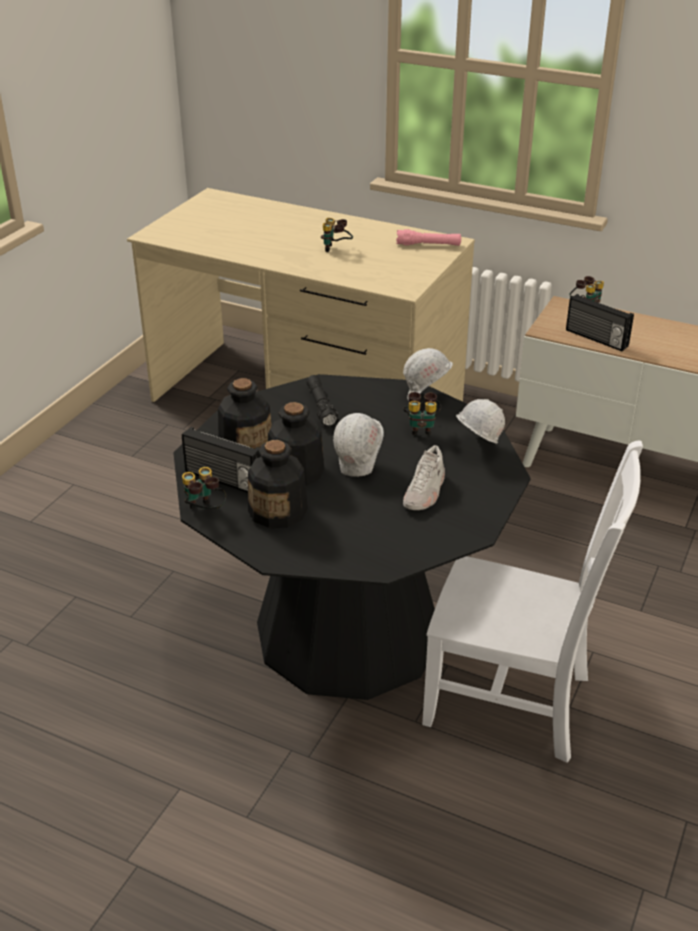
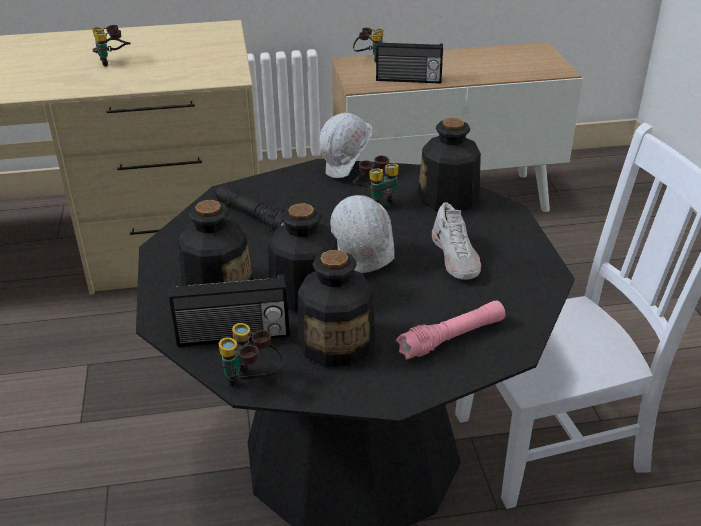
camera: 35 degrees left, 0 degrees up
(428, 245) = (204, 35): pink flashlight -> pink flashlight (452, 338)
(476, 448) = (448, 198): white hard hat -> bottle

